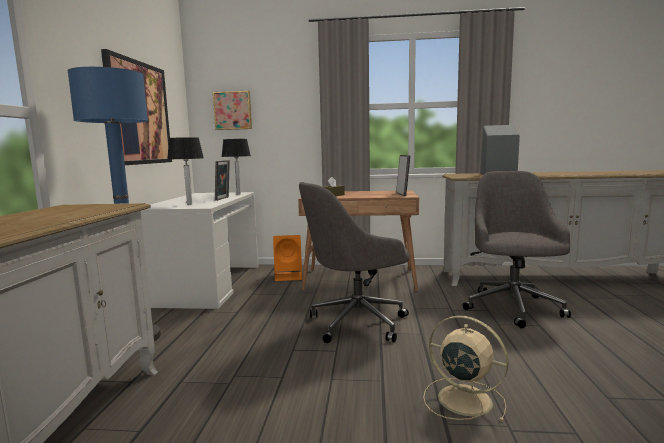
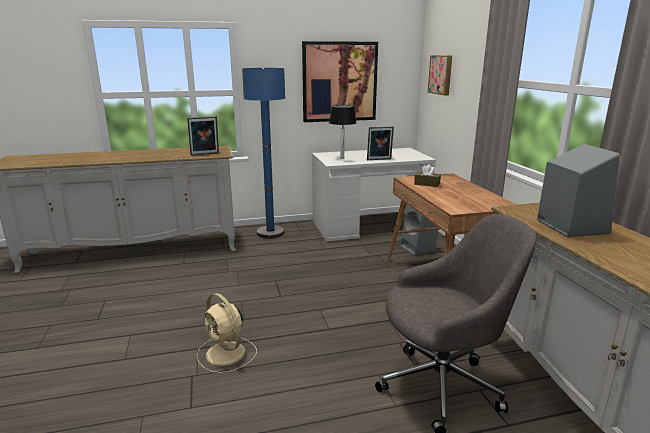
camera: 70 degrees right, 10 degrees up
(238, 194) = (413, 158): table lamp -> none
(289, 276) = (418, 248): orange speaker -> grey speaker
(357, 323) = (332, 296): grey office chair -> none
(402, 194) = (468, 207): picture frame -> picture frame (205, 154)
(462, 399) = (226, 354): beige fan -> beige fan turned 120 degrees clockwise

